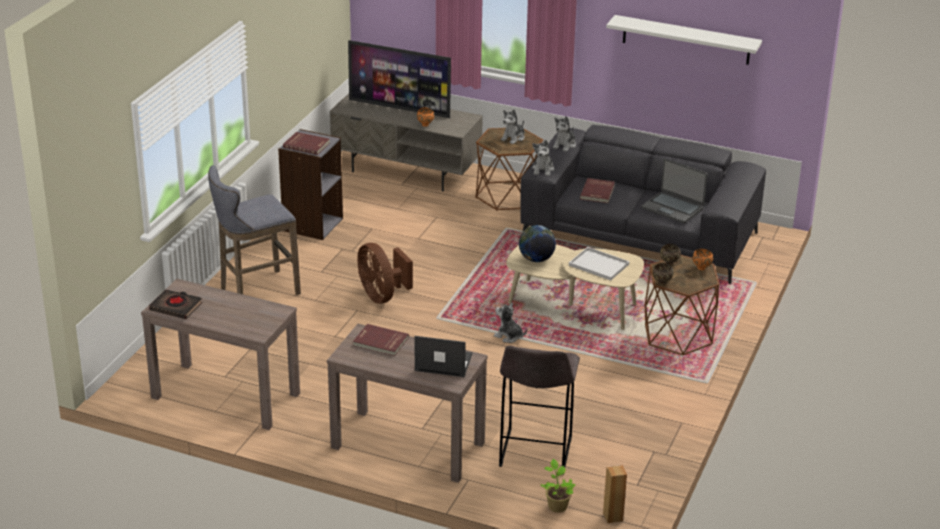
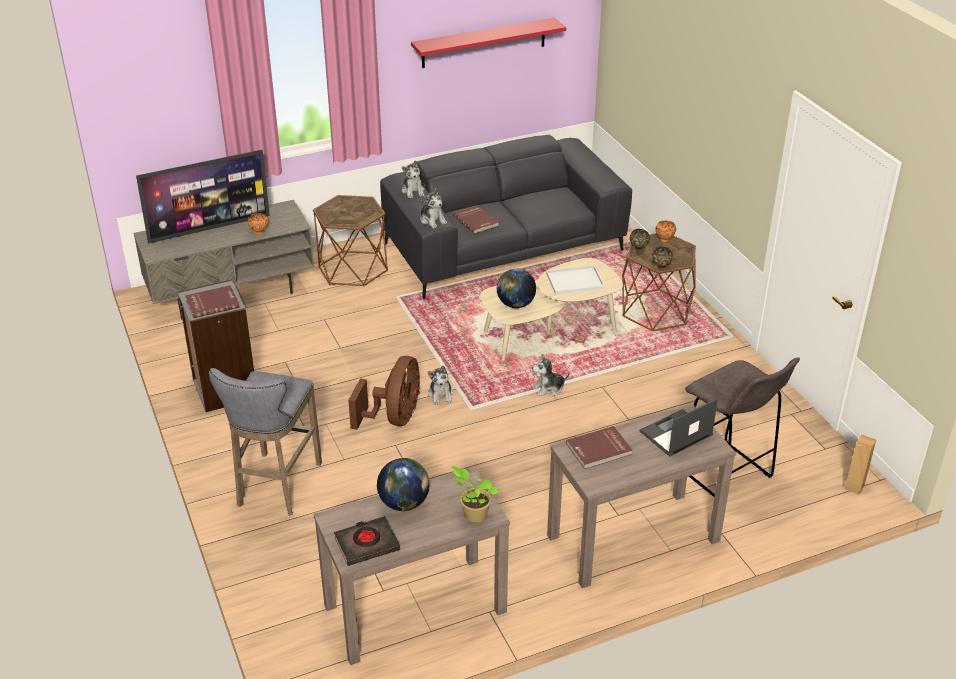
camera: 45 degrees left, 5 degrees up
(227, 301) = (404, 503): none -> globe
(382, 296) = (394, 418): brown fan -> brown fan turned 90 degrees counterclockwise
(513, 138) = (348, 207): plush toy -> plush toy (441, 395)
(557, 505) = (809, 506): potted plant -> potted plant (473, 514)
(672, 208) = (549, 205): laptop -> none
(686, 40) = (483, 43): white shelf -> red shelf

